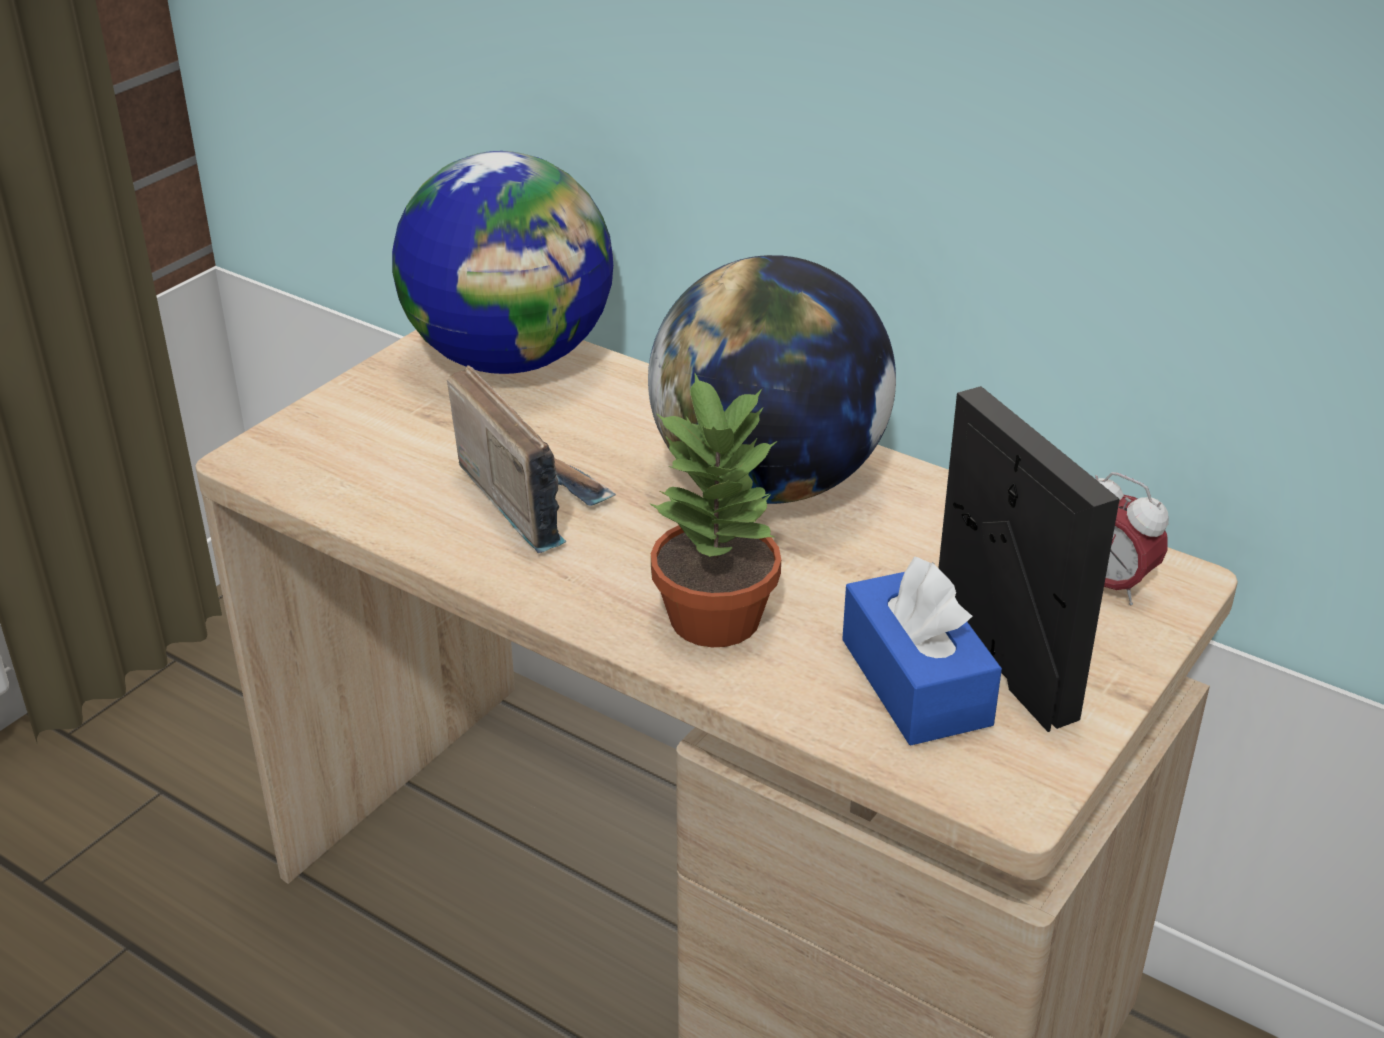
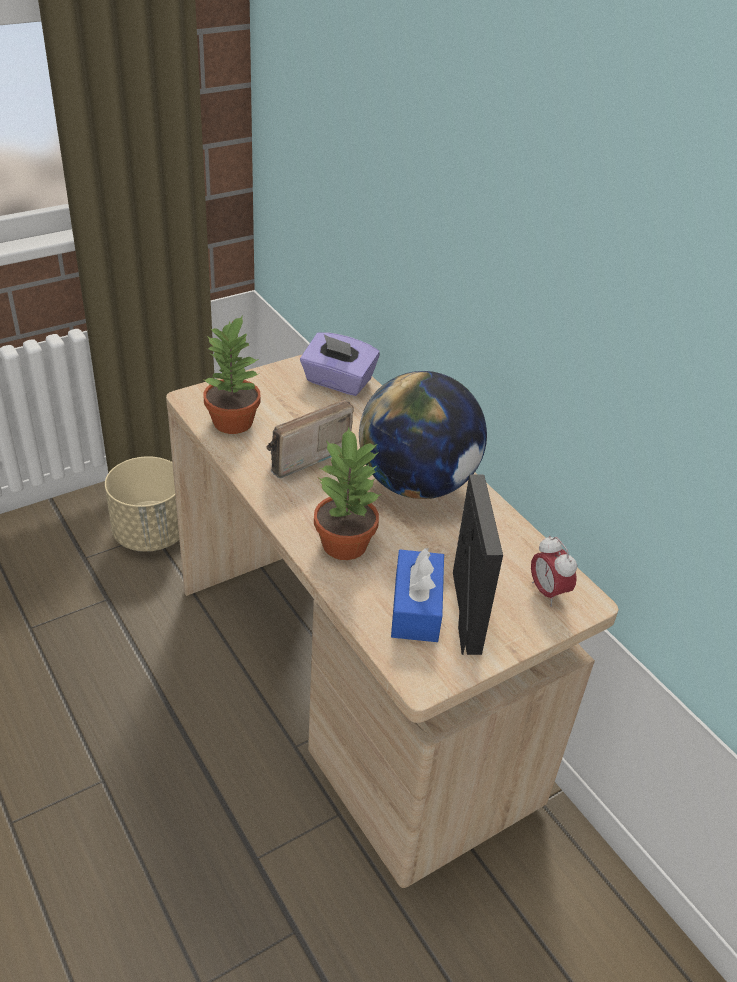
camera: 20 degrees right, 5 degrees up
(155, 793) = (151, 533): none -> beige planter
(363, 476) = (234, 422): none -> potted plant
(511, 358) = (338, 382): globe -> purple tissue box
(530, 496) = (301, 455): radio -> radio turned 120 degrees counterclockwise

